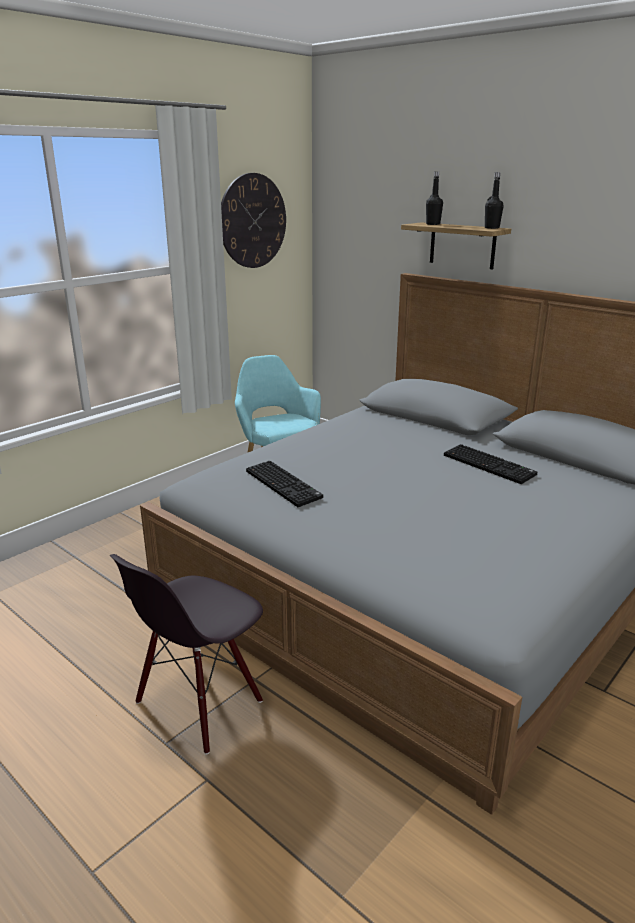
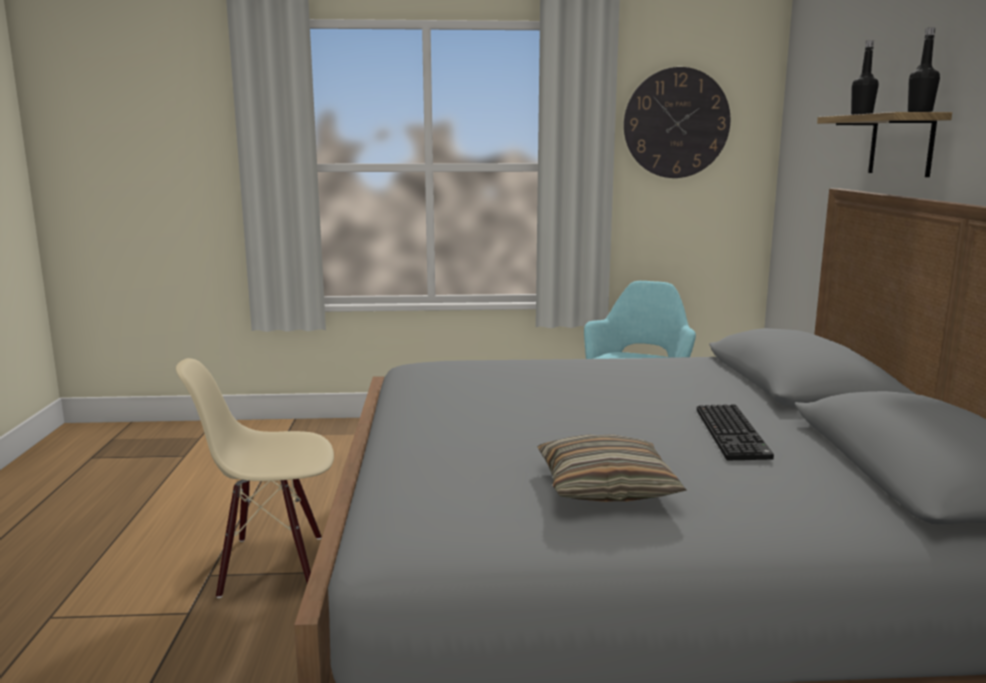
camera: 45 degrees right, 10 degrees down
(199, 703) = (272, 564): black chair -> beige chair
(285, 484) = (473, 384): keyboard -> none
(513, 527) = (606, 487): none -> pillow

